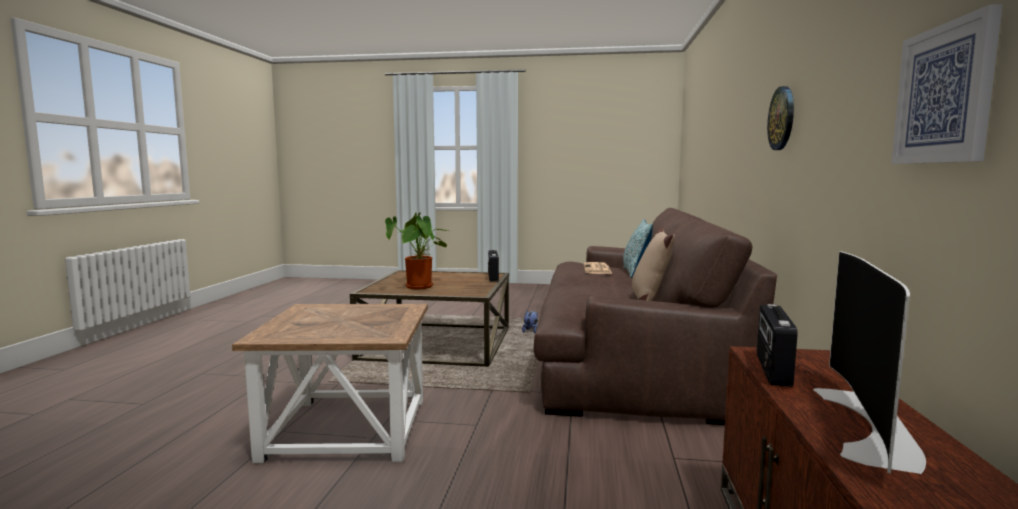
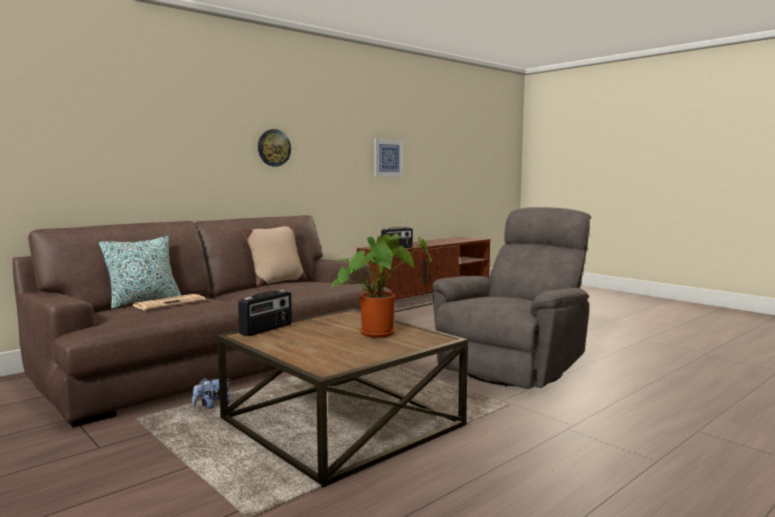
camera: 140 degrees left, 0 degrees up
(345, 429) = (515, 366): brown side table -> grey armchair
(872, 425) = (417, 244): television -> none

